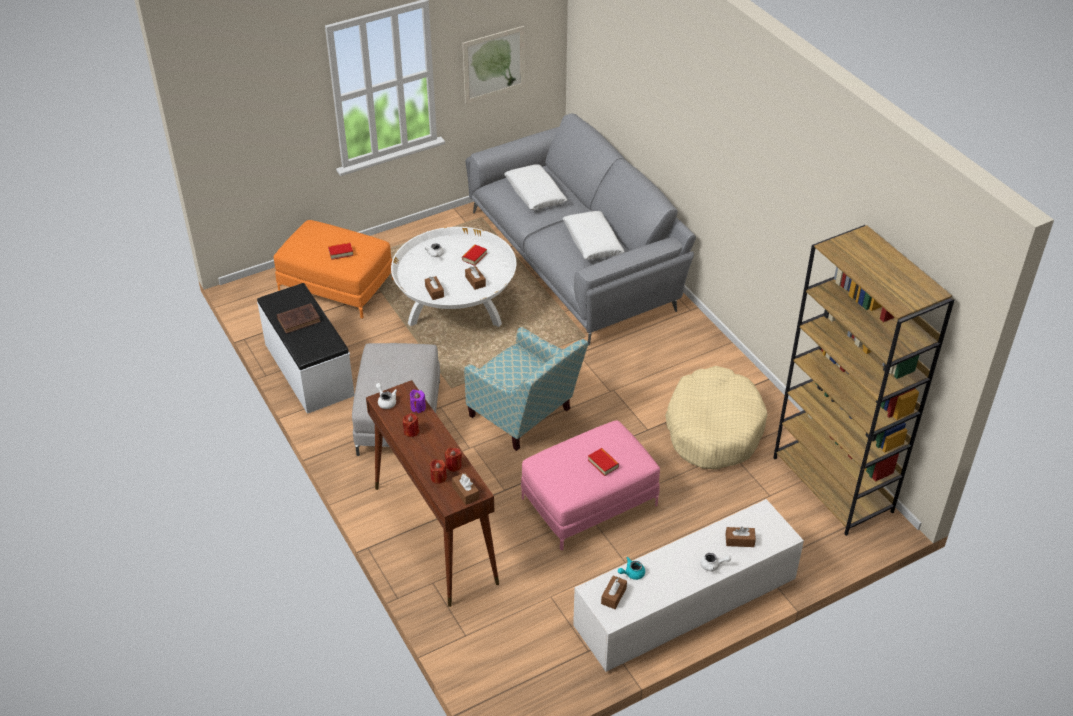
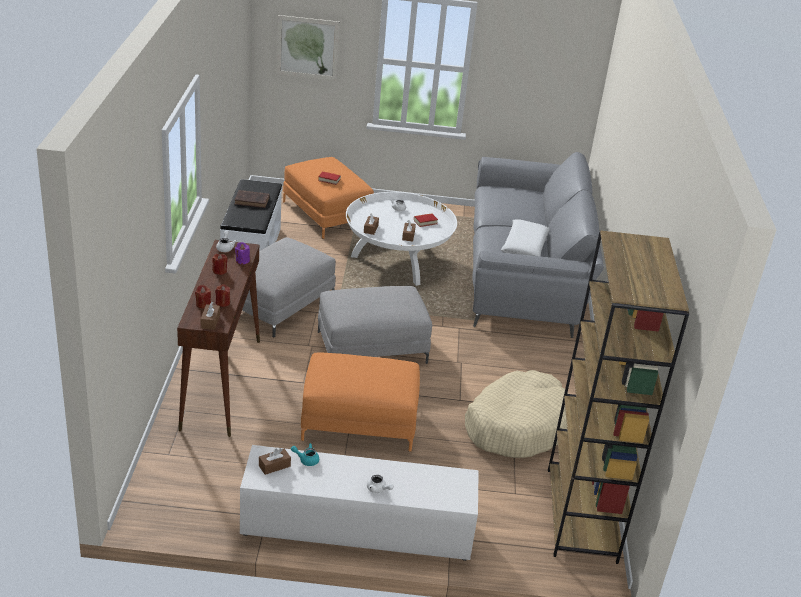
camera: 30 degrees right, 10 degrees down
(494, 64) = (527, 86): picture -> picture (307, 48)
(526, 418) = (372, 347): armchair -> grey ottoman
(535, 193) = (513, 202): white pillow -> none
(589, 502) = (359, 422): pink ottoman -> orange ottoman
(603, 464) = (368, 381): book -> none
(739, 541) = (421, 485): brown tissue box -> none

